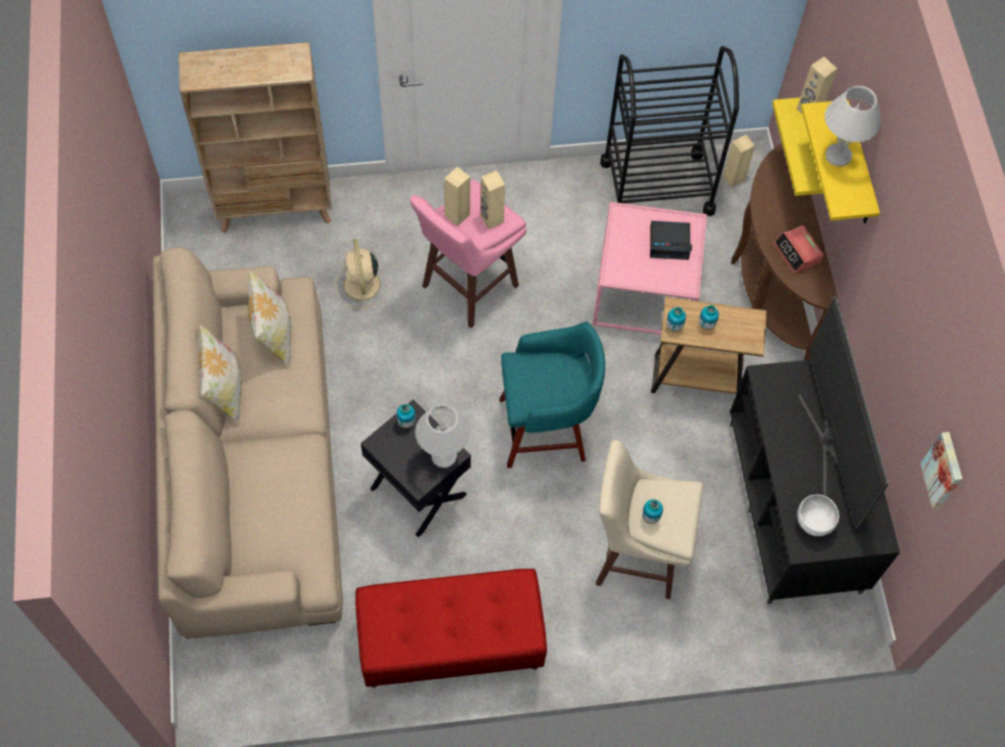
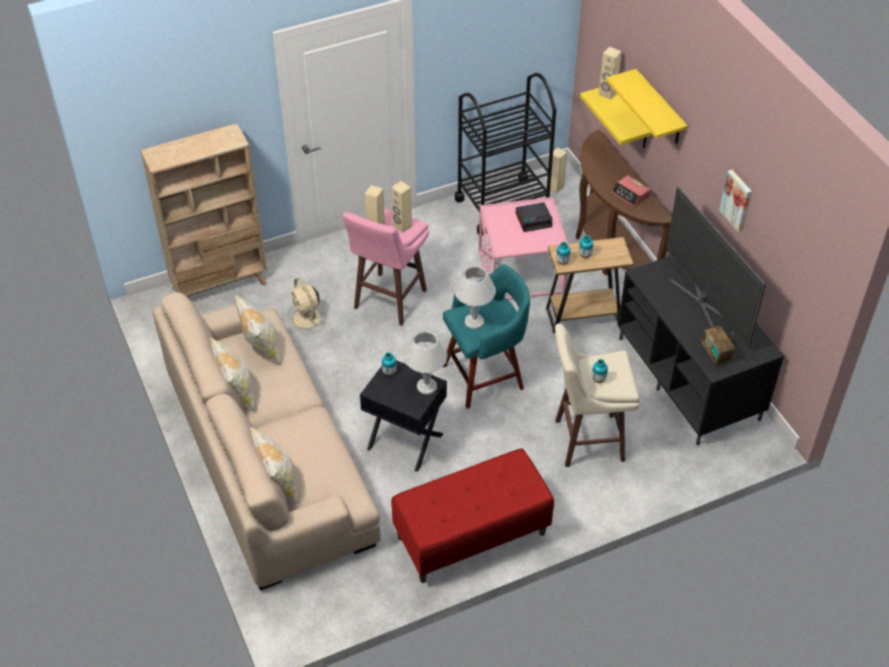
camera: 15 degrees left, 15 degrees down
(231, 530) = (278, 484): none -> pillow
(813, 523) = (716, 353): white bowl -> radio
(838, 154) = (644, 99): white table lamp -> white table lamp (474, 321)
(944, 470) = (800, 263): picture -> picture (737, 200)

